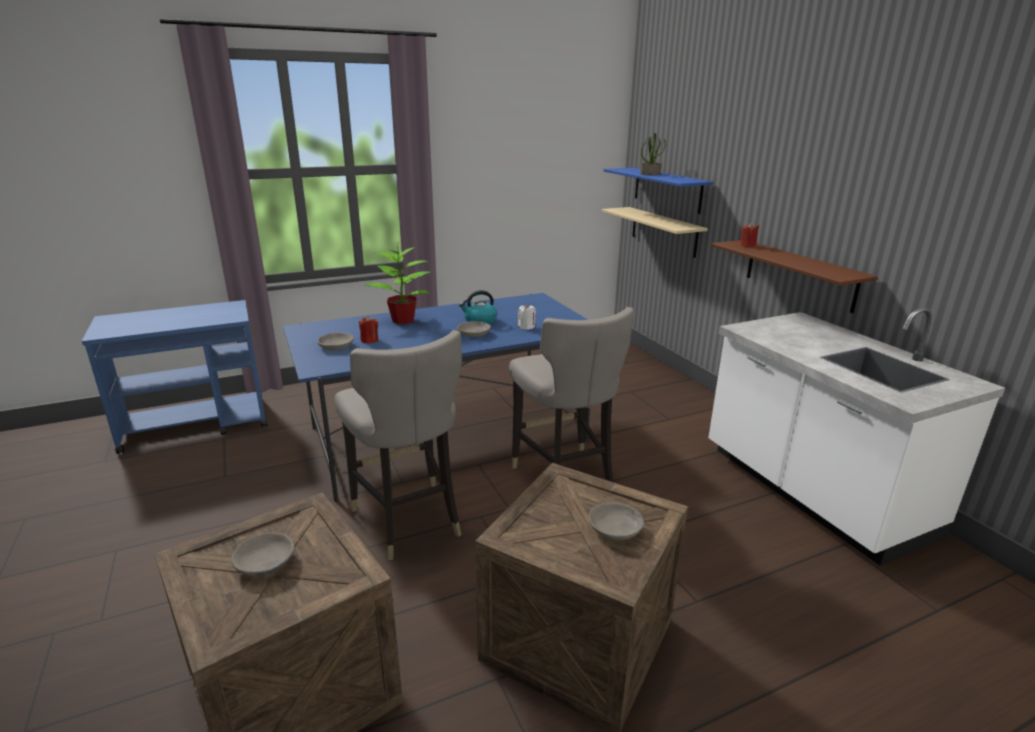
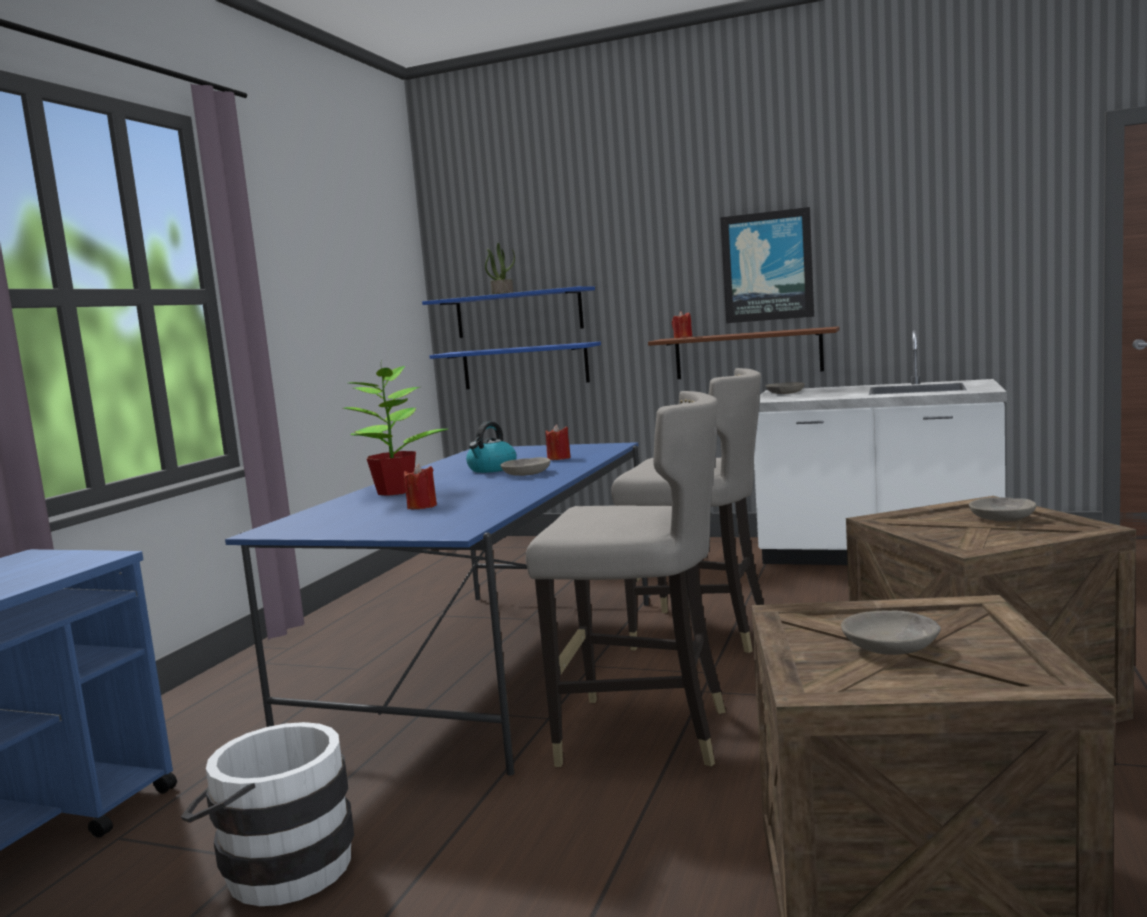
camera: 45 degrees left, 15 degrees down
(221, 485) = (277, 868): none -> white bucket
(336, 346) = (397, 520): grey bowl -> grey bowl (784, 393)
(526, 327) = (559, 458): white candle -> red candle
(663, 231) = (525, 366): beige shelf -> blue shelf
(834, 199) = (767, 266): none -> picture

